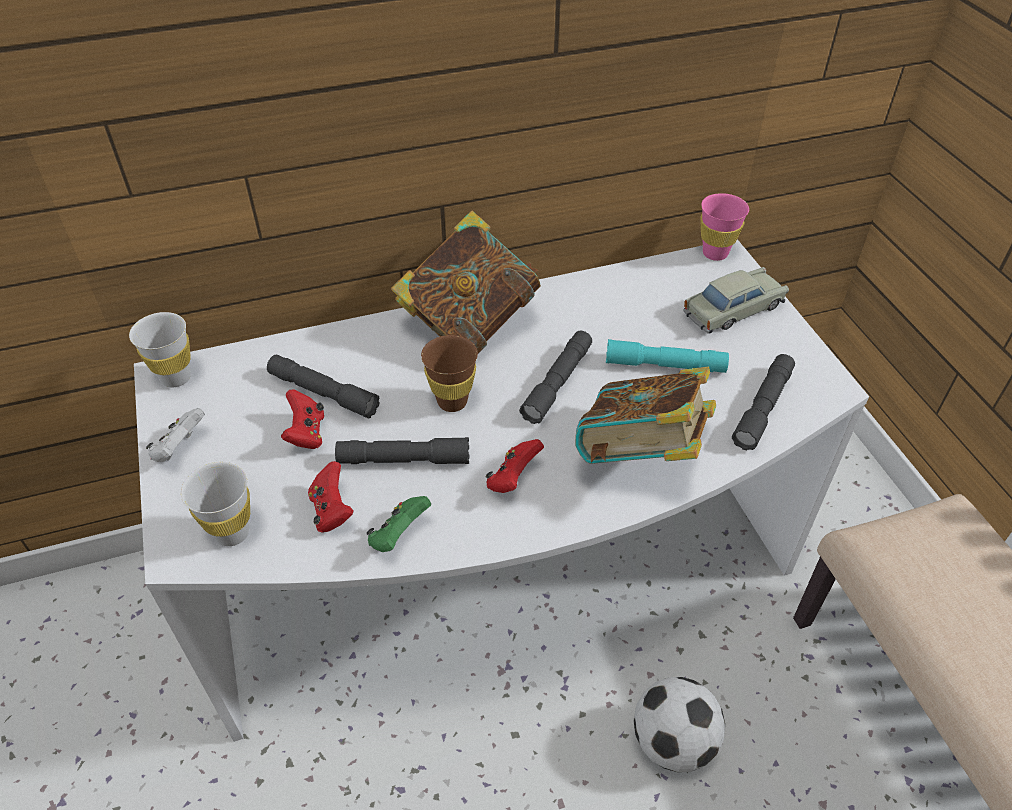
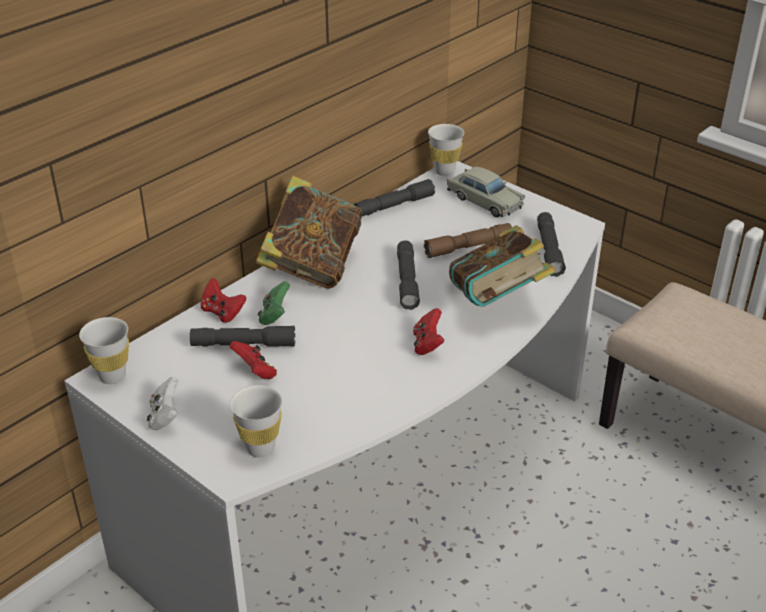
camera: 30 degrees left, 10 degrees down
(332, 511) = (320, 408): red game controller -> red game controller (222, 313)
(398, 536) = (381, 403): green game controller -> green game controller (274, 315)
(404, 460) = (343, 361): grey flashlight -> grey flashlight (394, 206)
(452, 402) = (344, 316): brown cup -> none
(665, 365) = (468, 247): turquoise flashlight -> brown flashlight
(672, 742) = (574, 534): football -> none
(715, 253) = (444, 171): pink cup -> white cup
(733, 310) = (484, 201): beige toy car -> beige toy car turned 105 degrees clockwise

